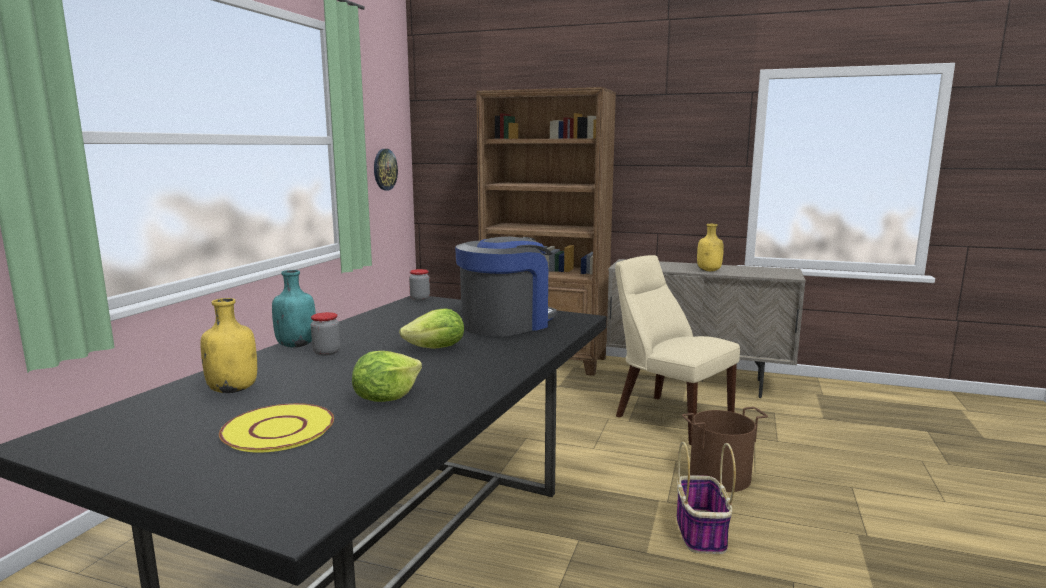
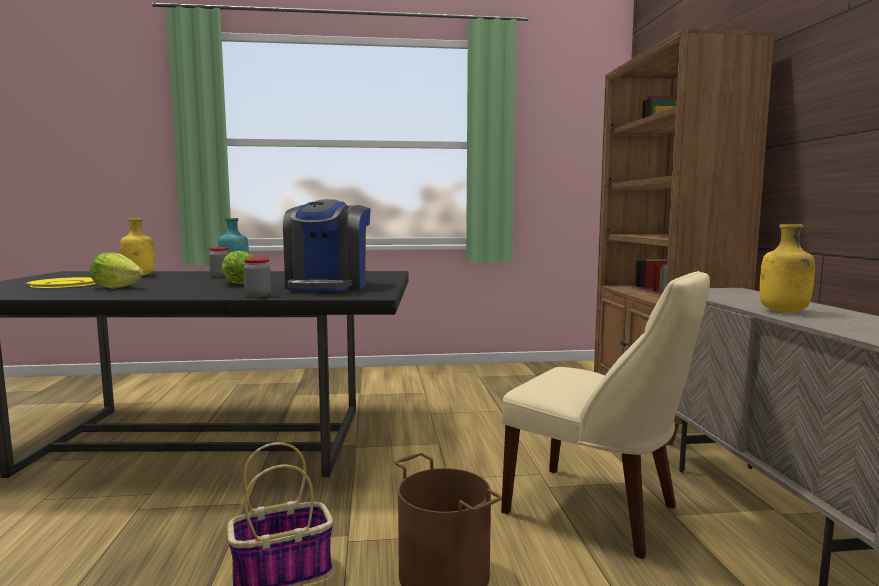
camera: 65 degrees right, 5 degrees down
(384, 169) = (568, 174): wall clock -> none
(420, 298) = (392, 272): jar -> jar (258, 295)
(506, 323) = (328, 286): coffee machine -> coffee machine turned 75 degrees clockwise
(668, 417) = (598, 512): beige chair -> beige chair turned 105 degrees clockwise

